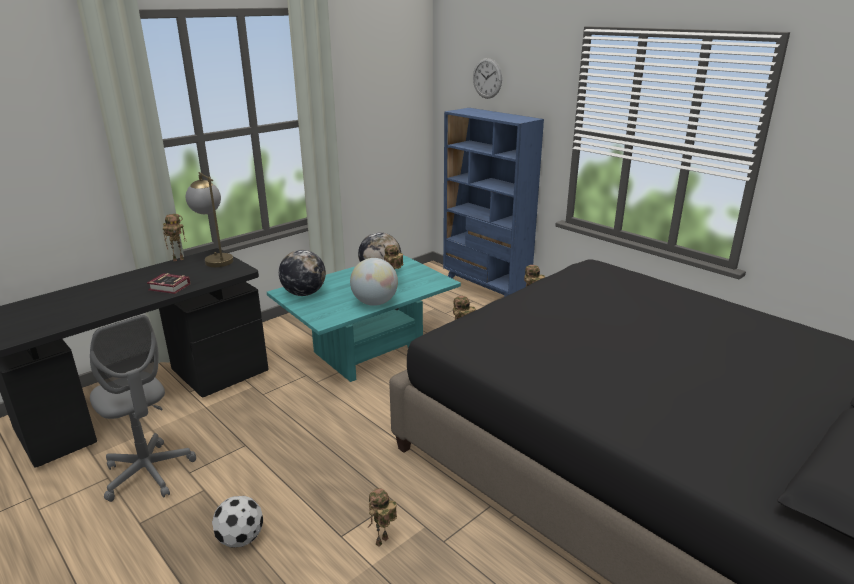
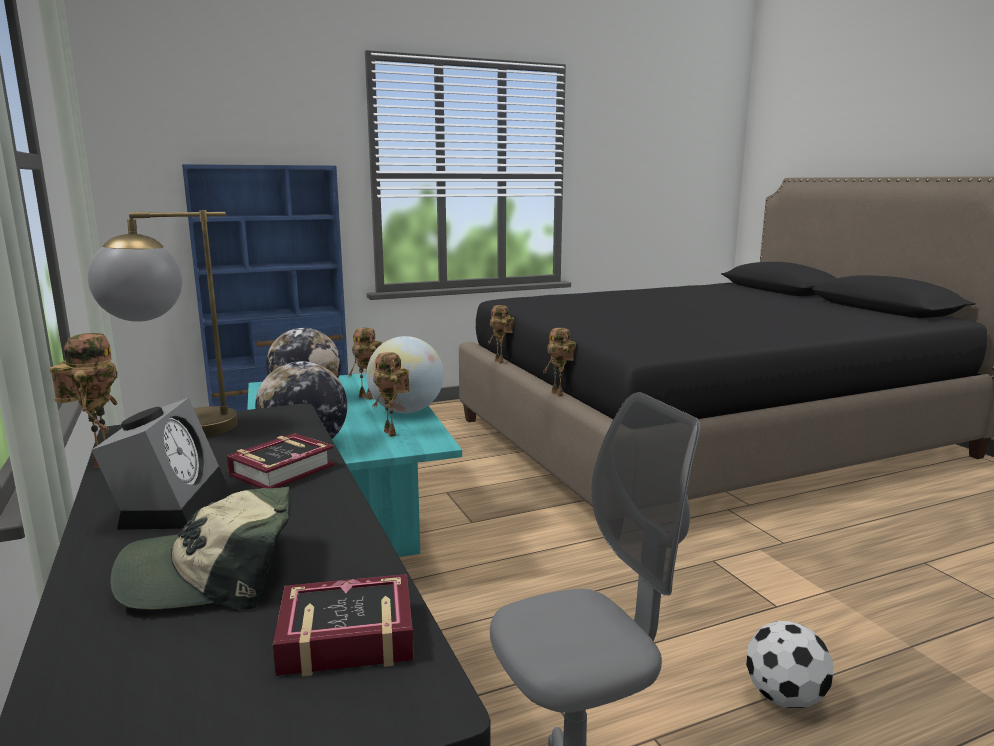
camera: 70 degrees left, 10 degrees down
(45, 324) = (341, 635): none -> book
(86, 299) = (212, 574): none -> cap
(140, 279) = (170, 503): none -> alarm clock
(382, 543) = (787, 579): toy robot -> toy robot (392, 433)
(487, 78) = (211, 119): wall clock -> none

